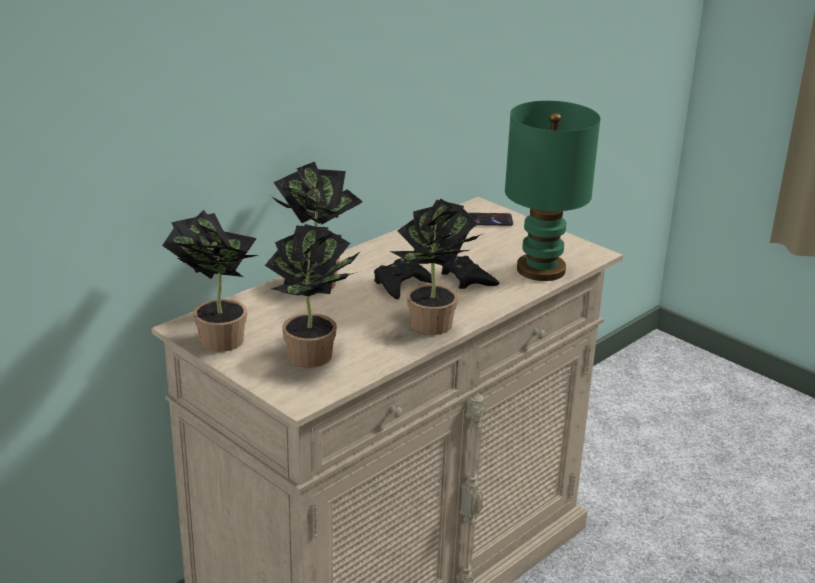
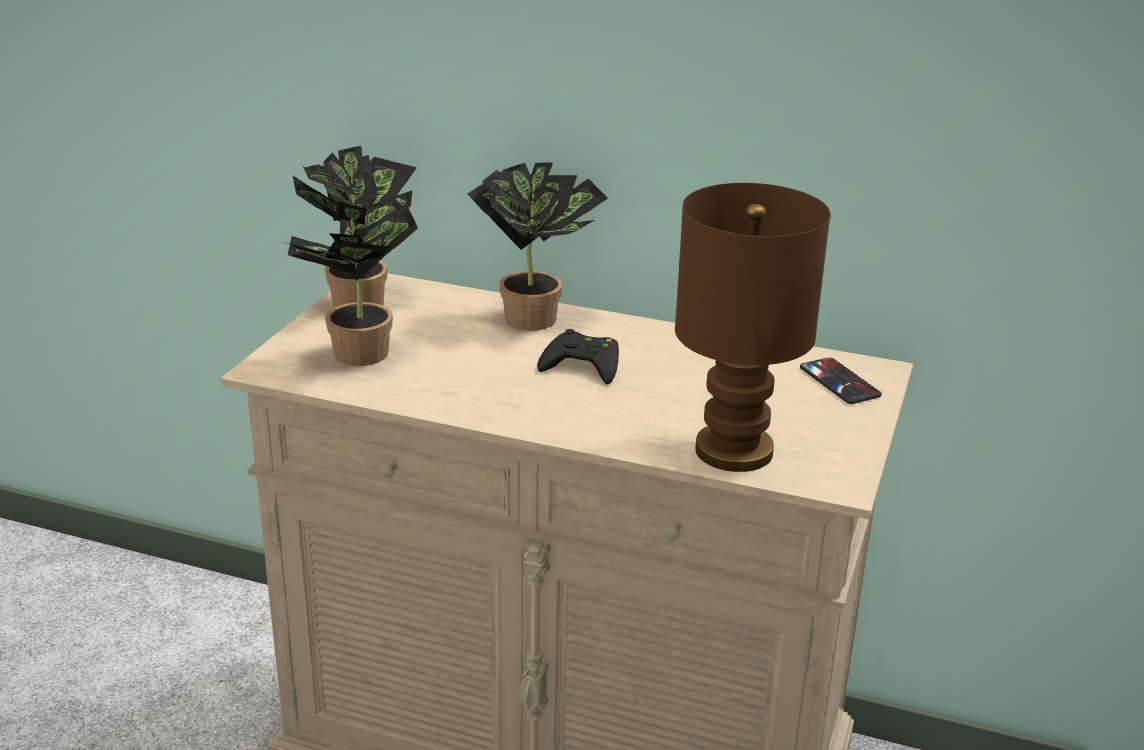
camera: 65 degrees right, 0 degrees up
(435, 327) = (490, 409): potted plant -> none
(467, 278) = (645, 404): black game controller -> none
(541, 270) = (732, 451): green table lamp -> brown table lamp

